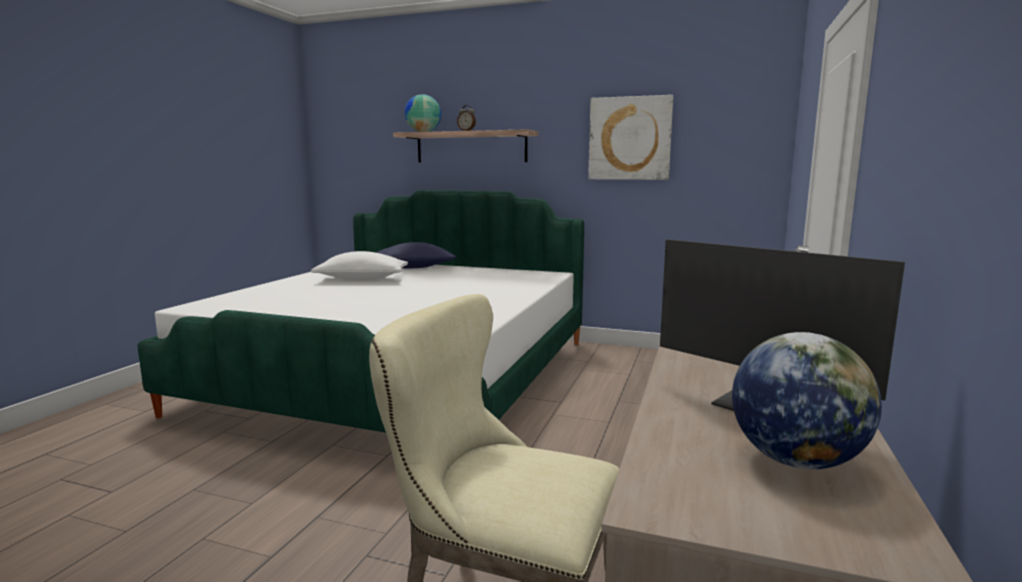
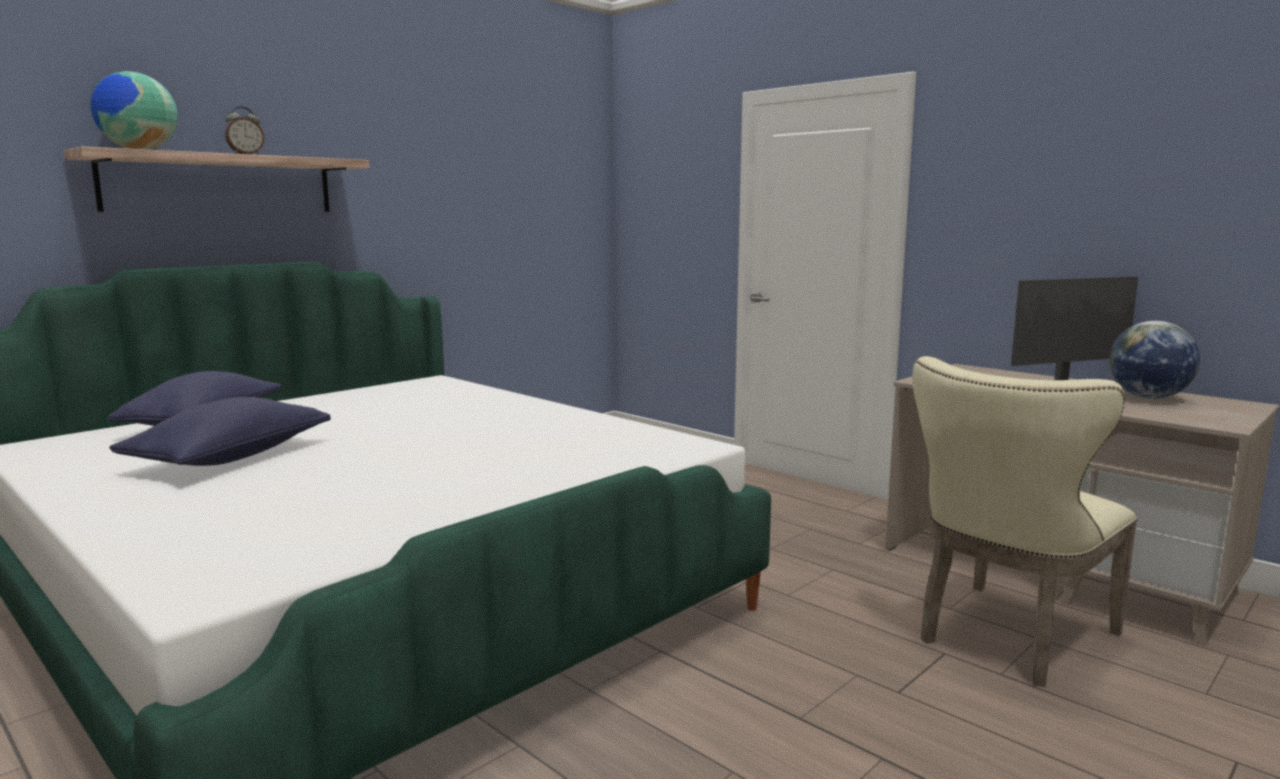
camera: 65 degrees left, 0 degrees up
(362, 279) = (230, 458): white pillow -> blue pillow
(629, 138) = (467, 180): picture -> none

